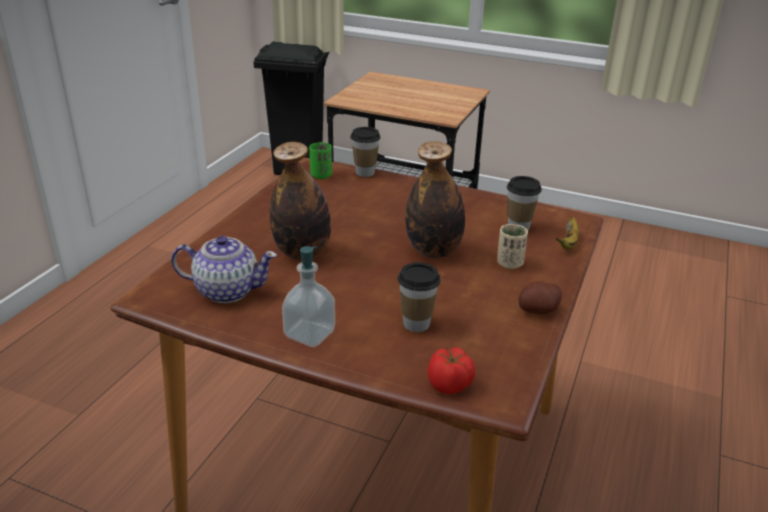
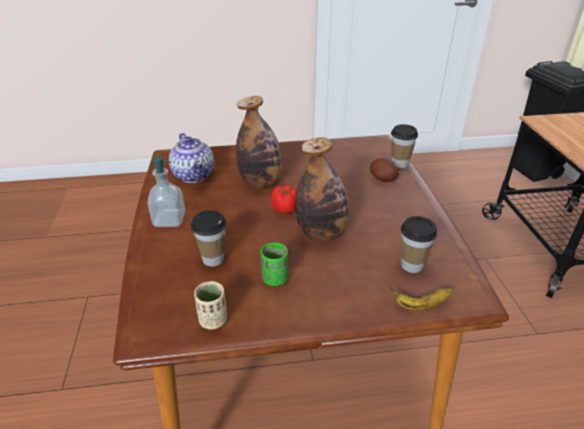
camera: 60 degrees right, 5 degrees up
(321, 175) = (370, 150): green cup -> green cup (275, 279)
(450, 385) = (148, 300): tomato -> tomato (285, 209)
(509, 263) = (343, 279): beige cup -> beige cup (213, 320)
(538, 310) = (284, 318): potato -> potato (382, 178)

